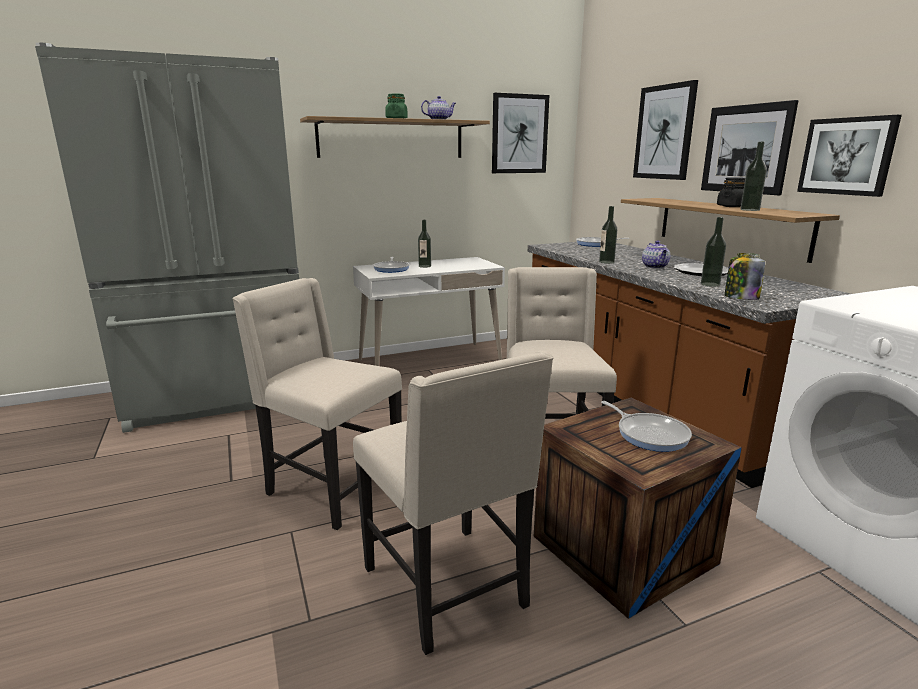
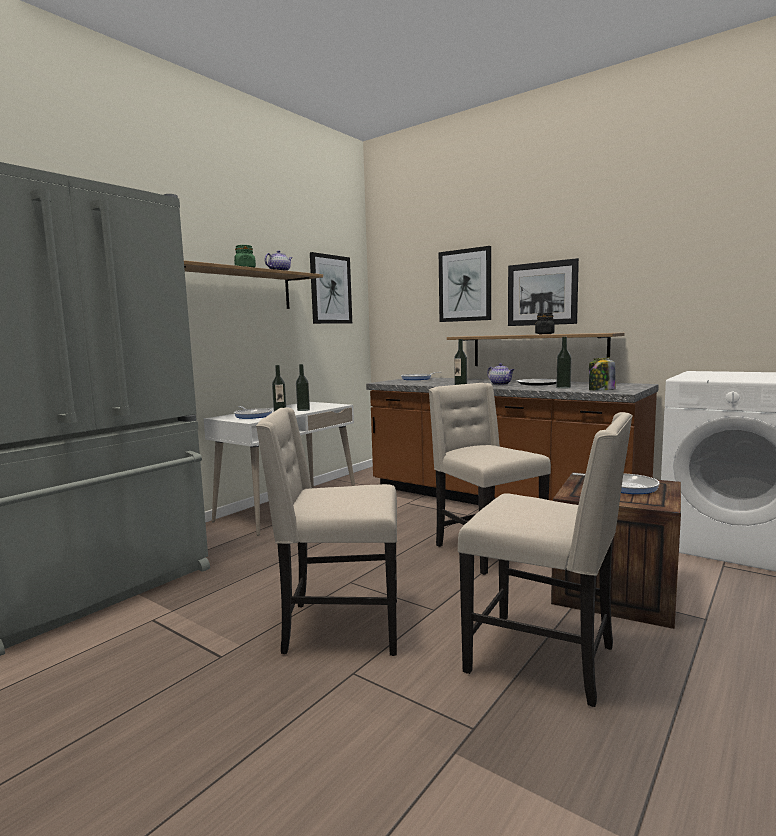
camera: 30 degrees left, 10 degrees down
(750, 210) = (566, 333): bottle -> bottle (303, 410)
(847, 156) = (622, 293): picture -> none

